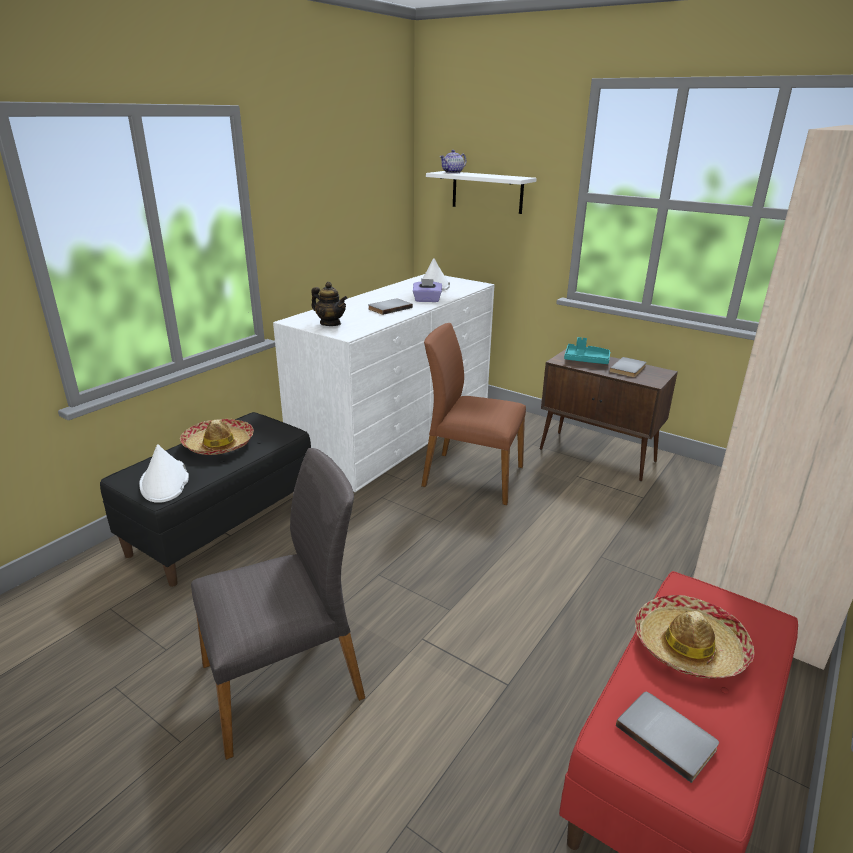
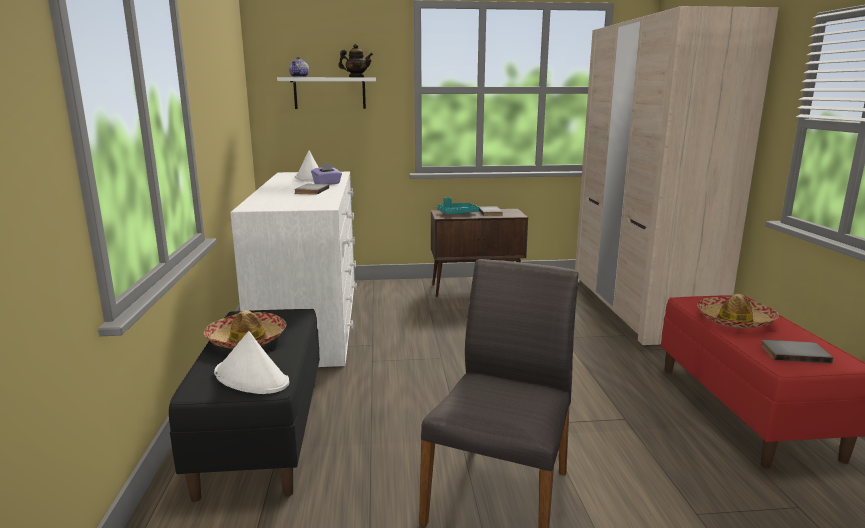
camera: 40 degrees left, 10 degrees down
(330, 324) = (289, 204): teapot -> teapot (356, 77)
(471, 476) = (417, 326): brown chair -> none

